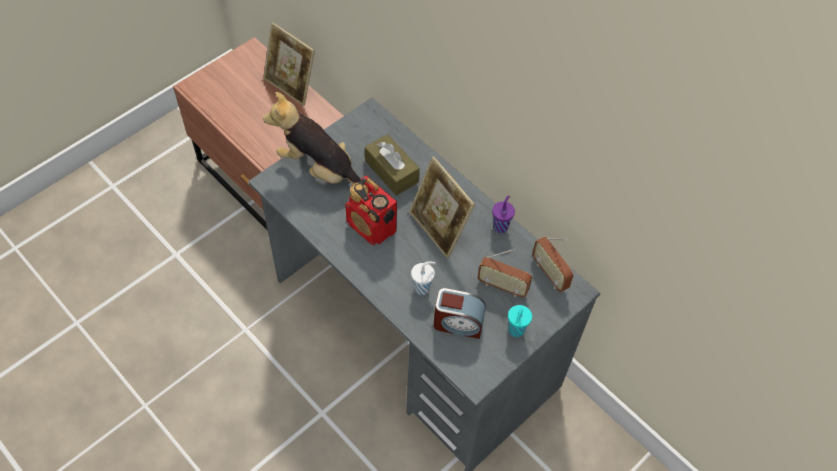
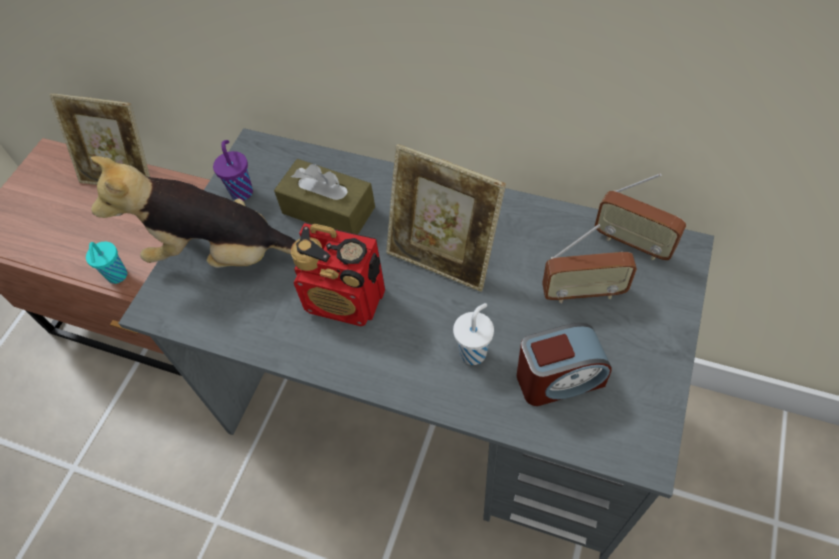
camera: 20 degrees left, 0 degrees up
(500, 226) = (523, 211): purple cup -> purple cup (242, 191)
(515, 331) = (646, 347): turquoise cup -> turquoise cup (117, 277)

